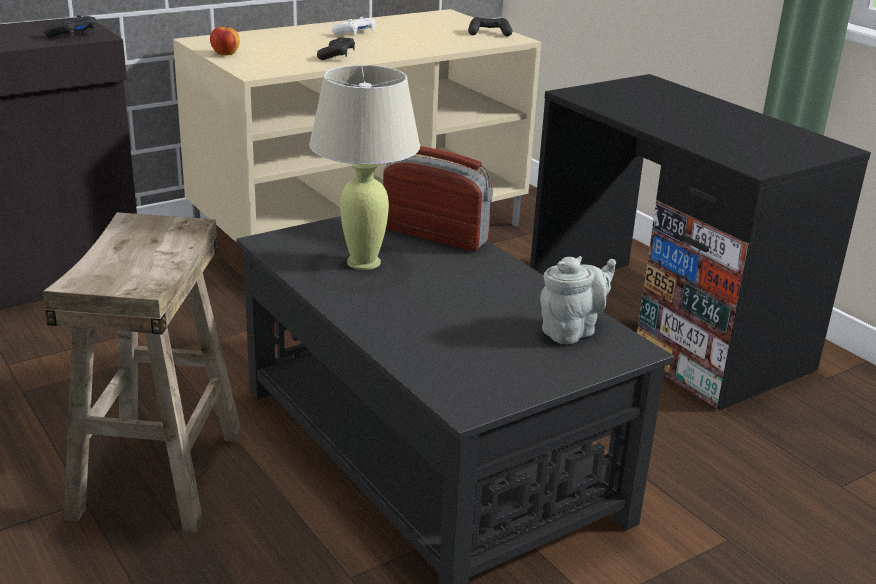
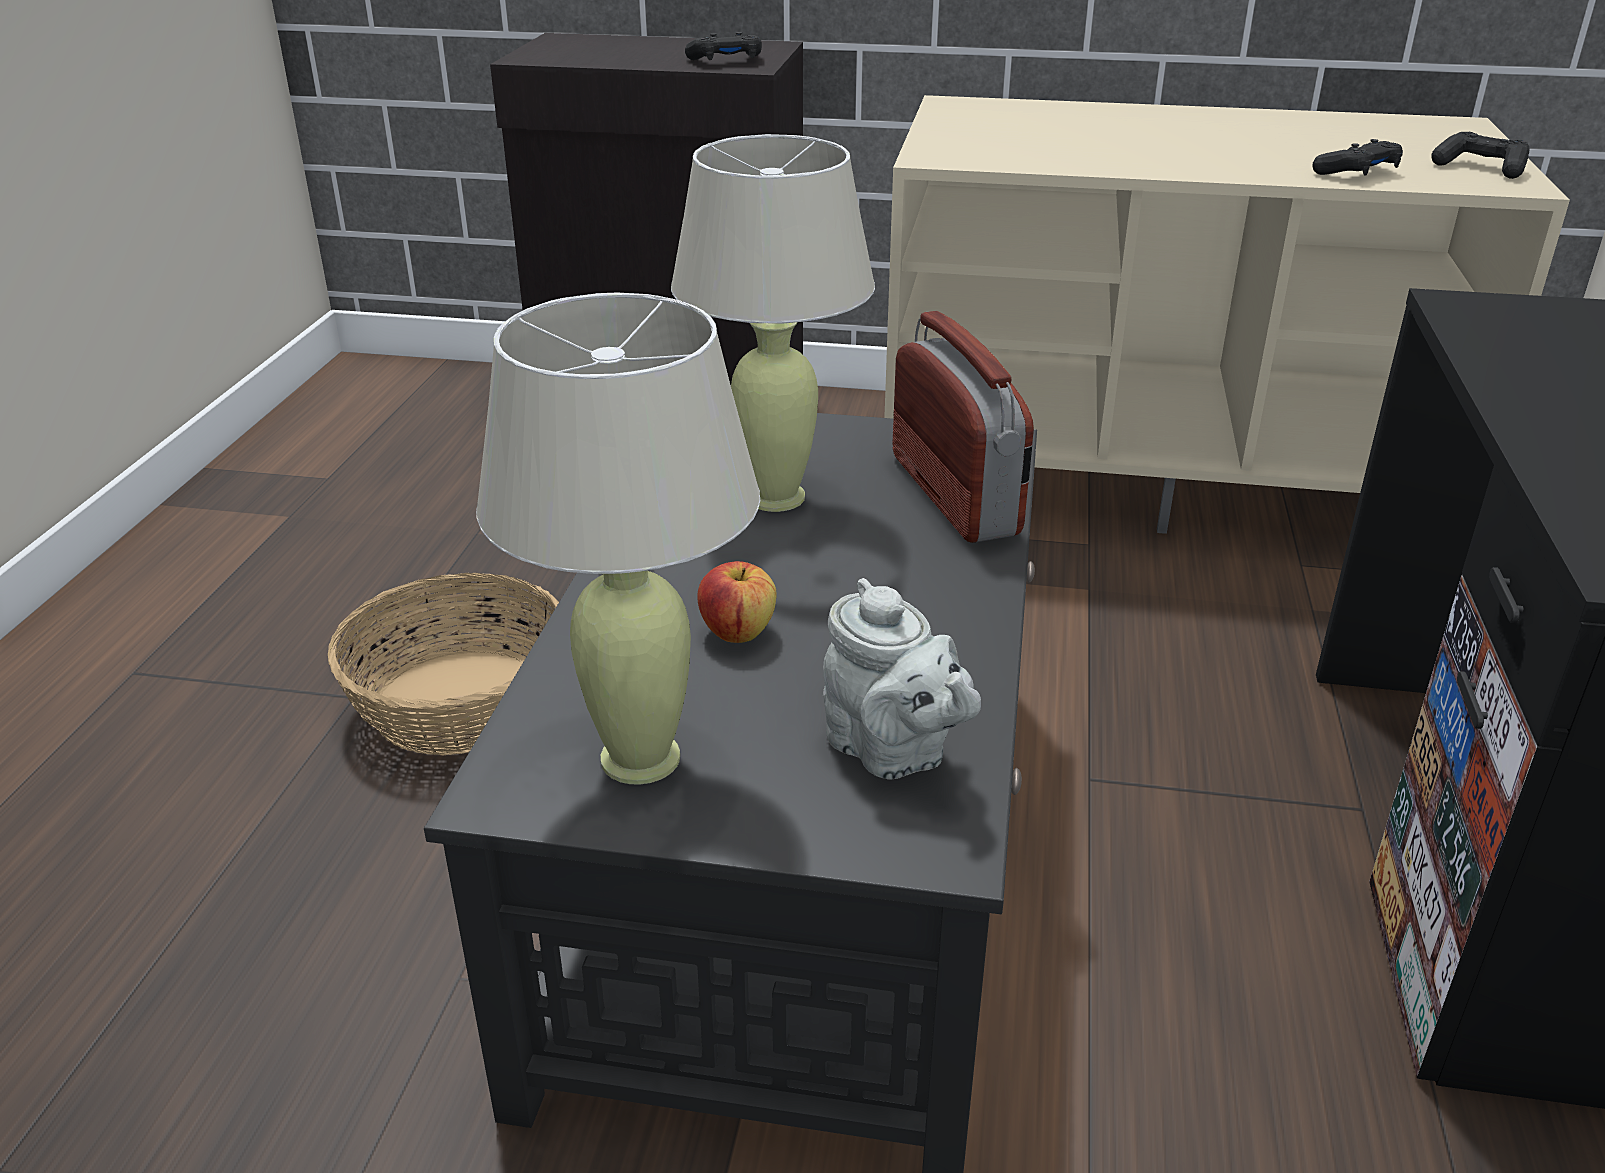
camera: 45 degrees right, 5 degrees up
(157, 472) = (461, 701): beige stool -> basket
(225, 54) = (949, 126): apple -> apple (737, 632)
(337, 56) = (1112, 157): black game controller -> black game controller (1357, 173)
(355, 33) = (1218, 129): white game controller -> none
(494, 372) = (641, 758): none -> beige table lamp
(572, 331) = (892, 752): grey teapot -> grey teapot turned 45 degrees clockwise

